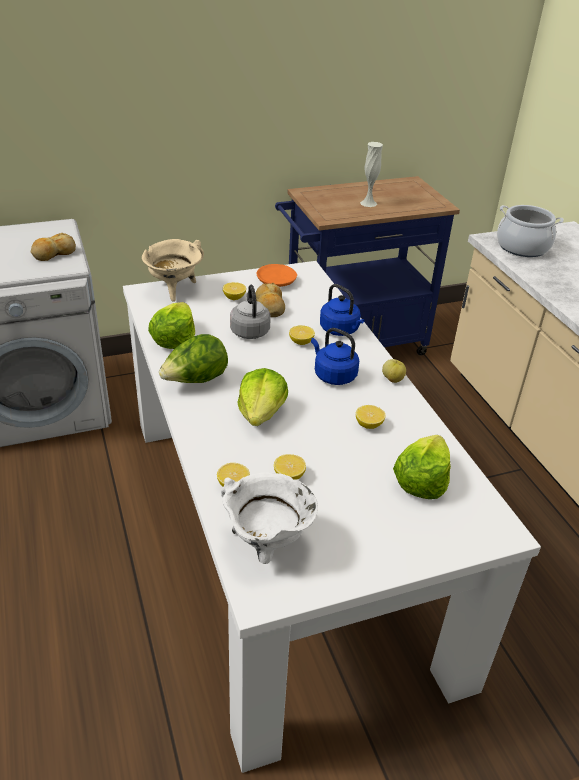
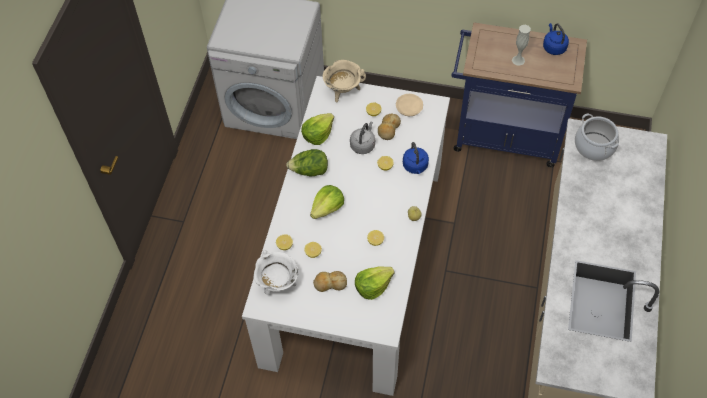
camera: 35 degrees right, 20 degrees up
(53, 253) = (288, 36): bread -> bread (330, 283)
(276, 281) = (409, 108): orange plate -> beige plate
(333, 375) = (384, 199): blue kettle -> blue kettle (553, 47)

